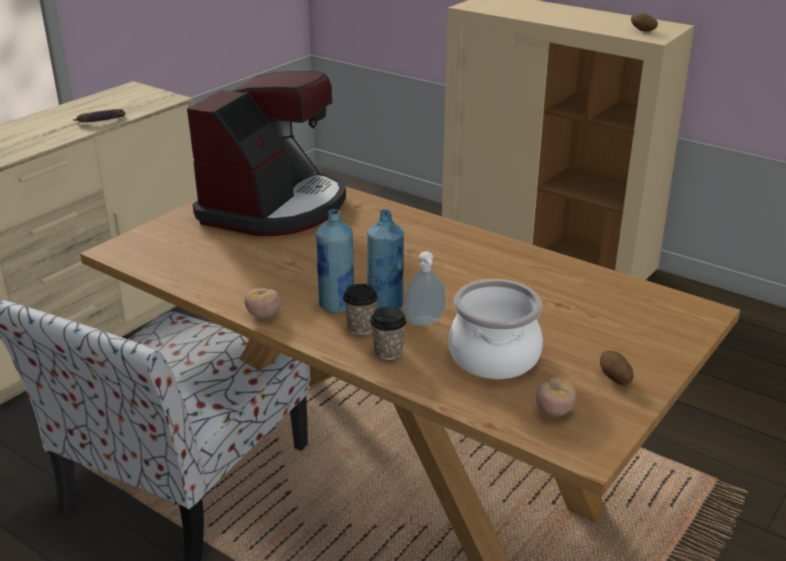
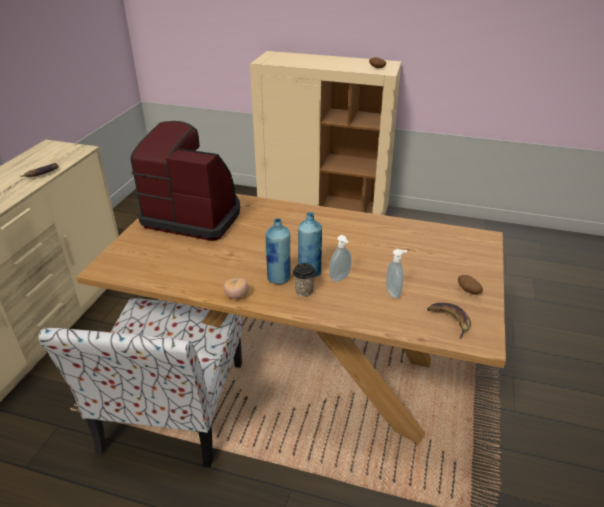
camera: 20 degrees left, 5 degrees up
(275, 207) = (194, 216): coffee machine -> coffee machine turned 75 degrees counterclockwise
(388, 352) = (331, 304): cup -> none
(493, 357) = (394, 292): cooking pot -> soap dispenser
(554, 411) = (450, 320): tomato -> banana

